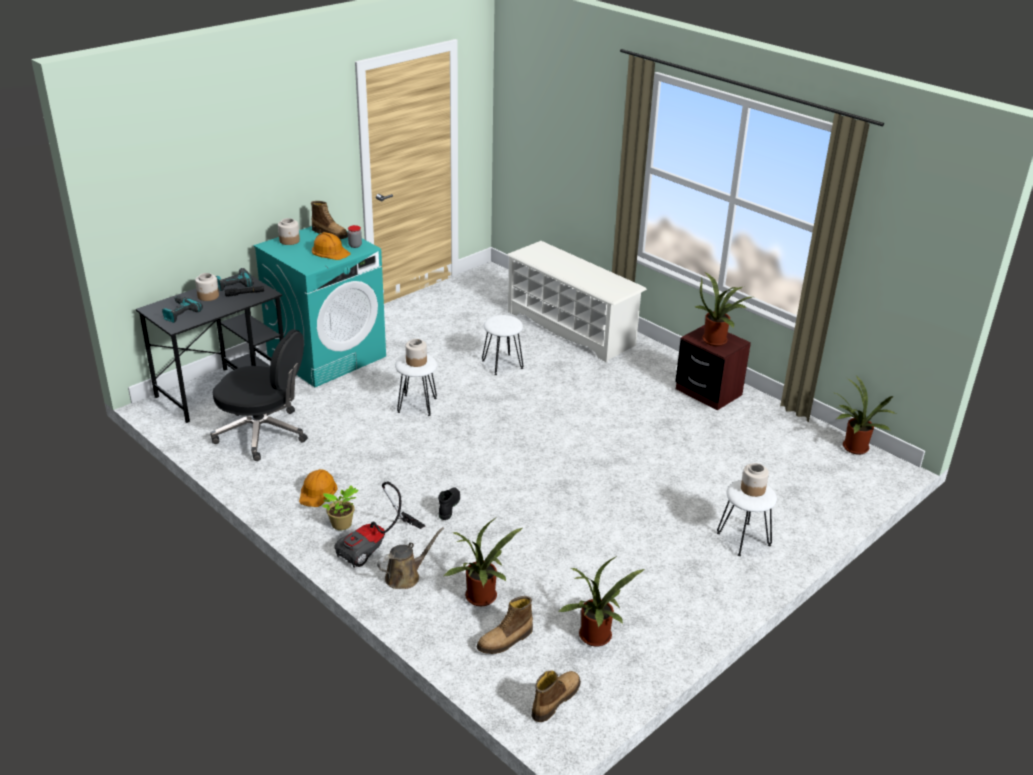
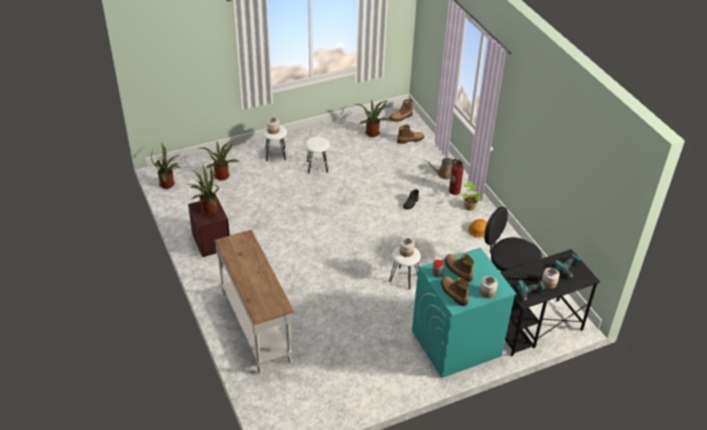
camera: 160 degrees left, 10 degrees up
(330, 251) = (457, 270): orange hard hat -> boot
(376, 547) = (454, 191): vacuum cleaner -> fire extinguisher
(482, 599) = (413, 157): potted plant -> potted plant (222, 175)
(502, 364) = (330, 301): white stool -> white stool (317, 166)
(571, 328) = (257, 327): white shoe rack -> white console table

